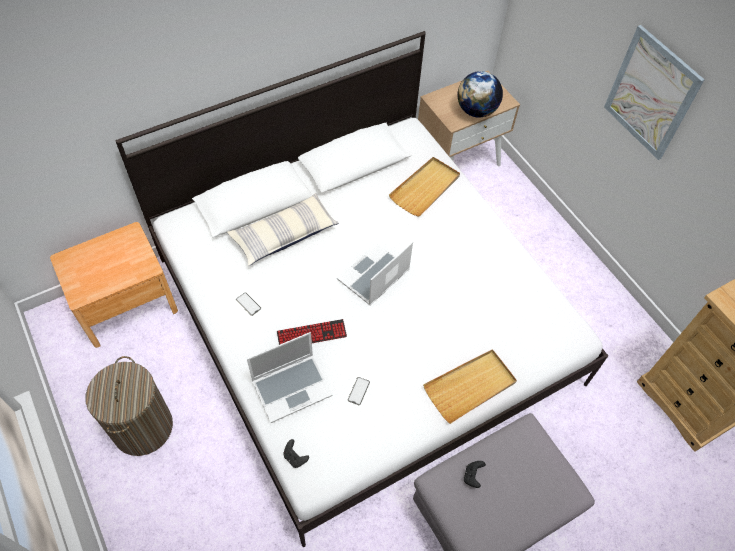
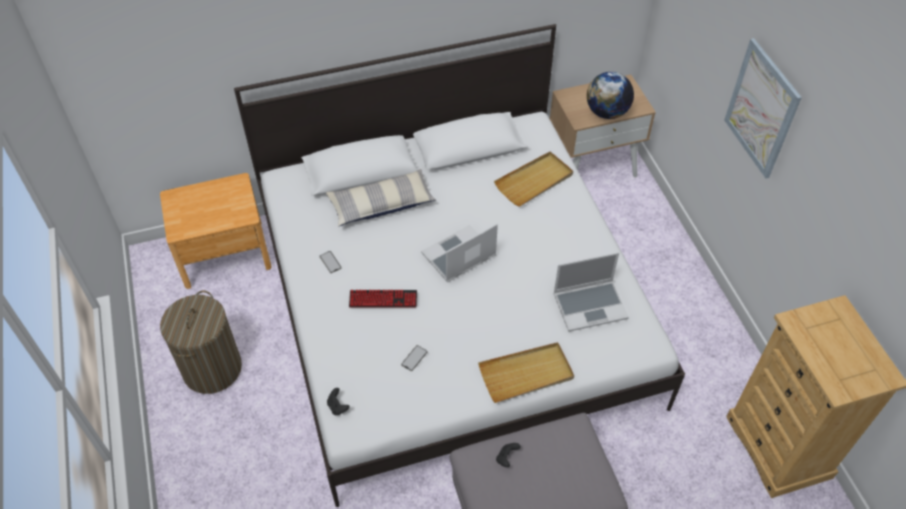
camera: 15 degrees right, 5 degrees down
(292, 387) = (351, 343): laptop -> laptop (590, 305)

